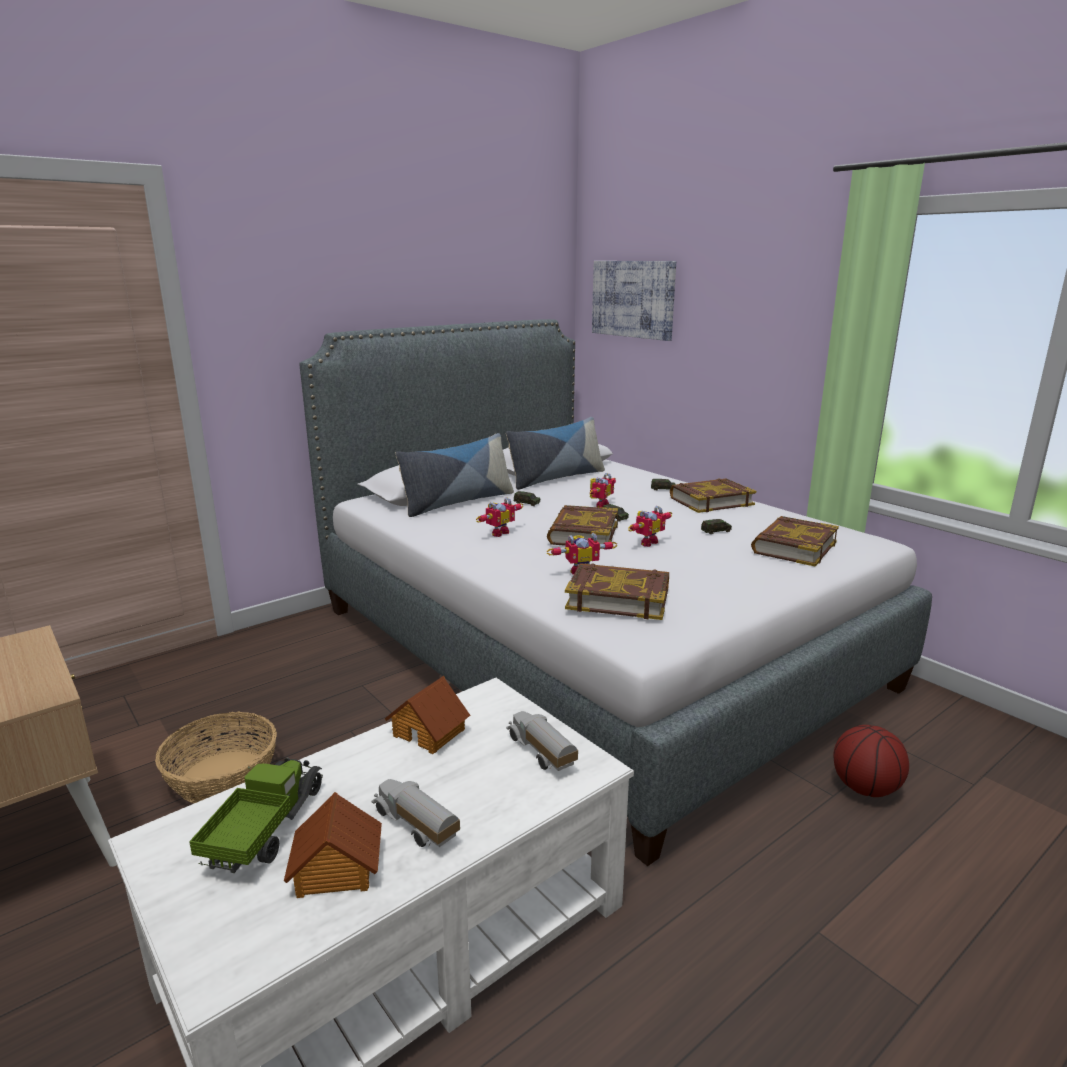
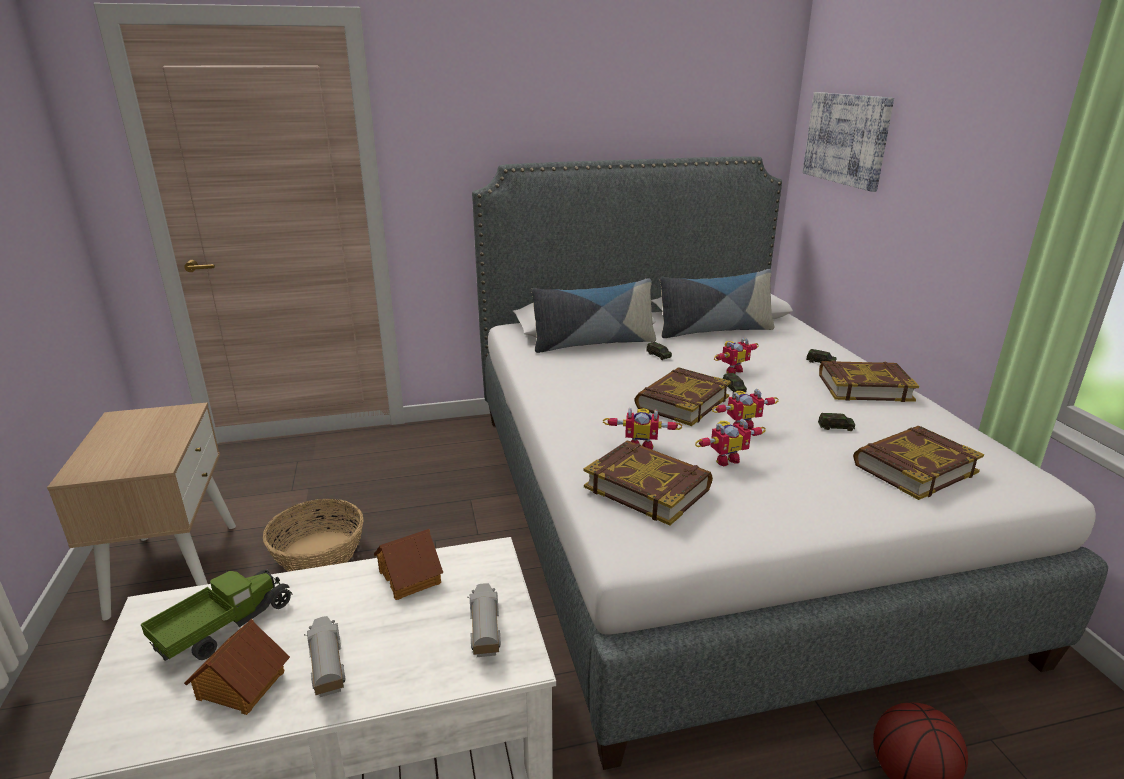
camera: 25 degrees right, 5 degrees up
(498, 532) = (600, 384): toy robot -> toy robot (725, 459)

